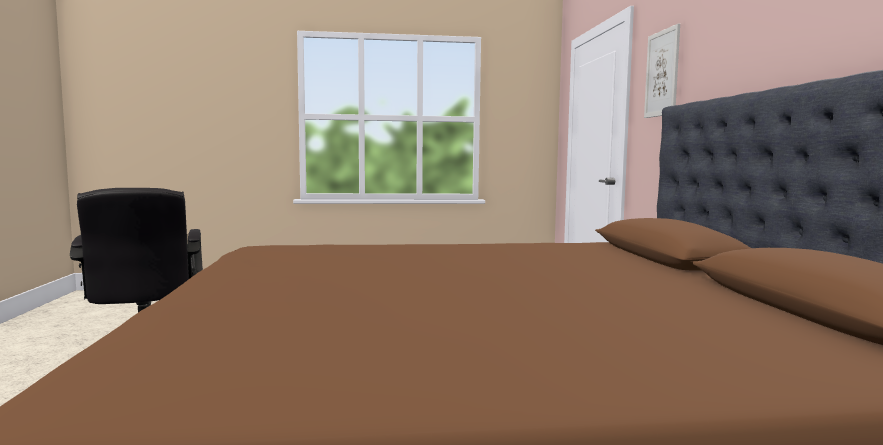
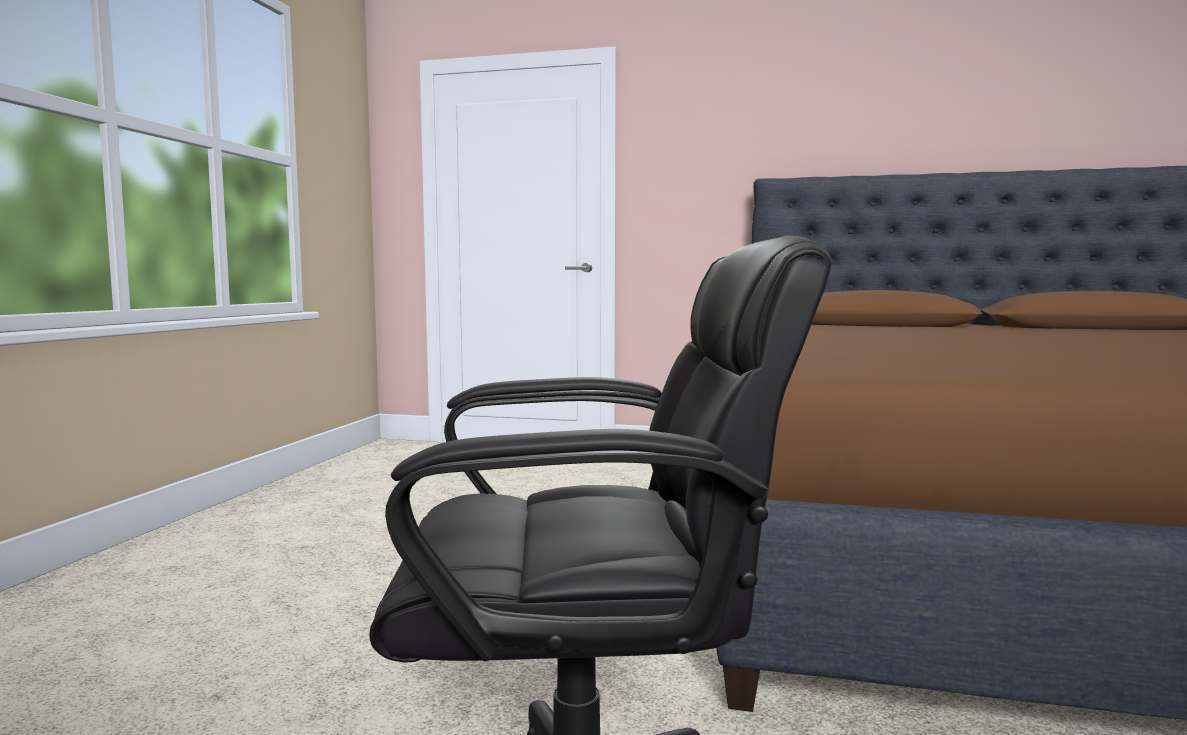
camera: 70 degrees left, 0 degrees up
(662, 73) = (701, 140): picture -> none

